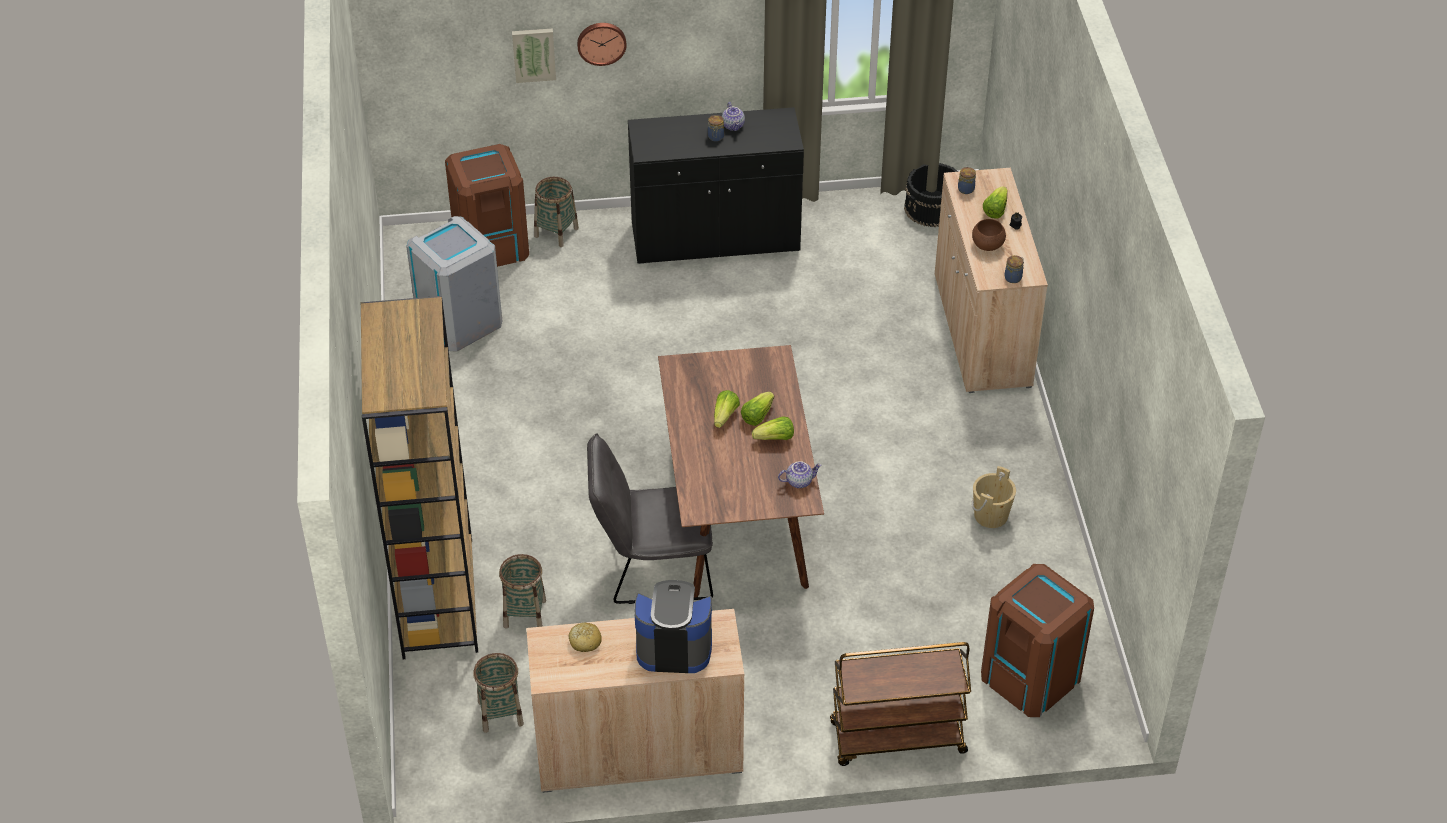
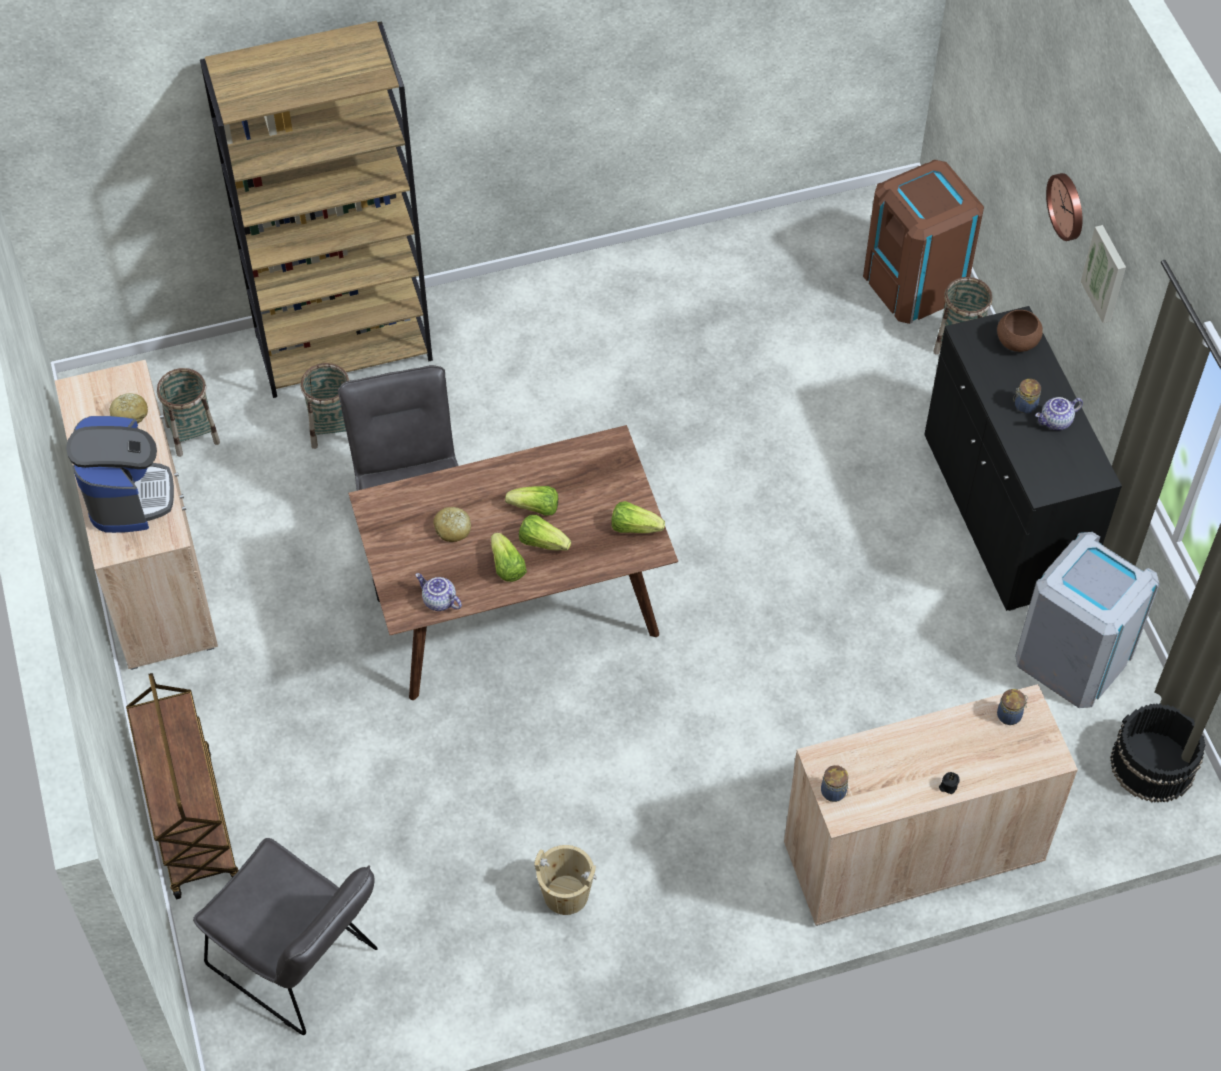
camera: 80 degrees right, 10 degrees up
(459, 321) = (773, 279): grey trash can -> grey trash can (1073, 657)
(534, 54) = (1030, 147): picture -> picture (1106, 273)
(732, 466) = (453, 529): none -> bread
(799, 481) = (438, 601): teapot -> teapot turned 150 degrees clockwise
(987, 245) = (894, 753): brown bowl -> brown bowl (1016, 341)
(995, 210) = (974, 757): lettuce -> lettuce (634, 527)
(1031, 677) = (301, 964): brown trash can -> grey chair

